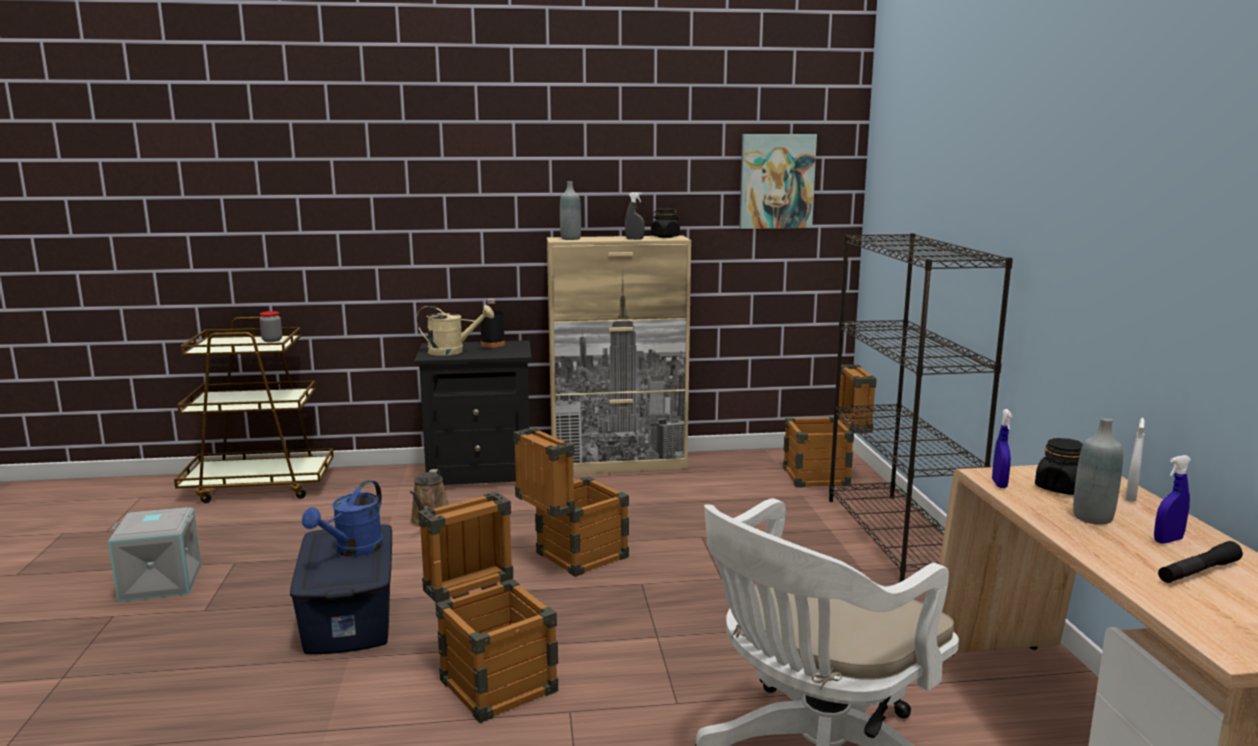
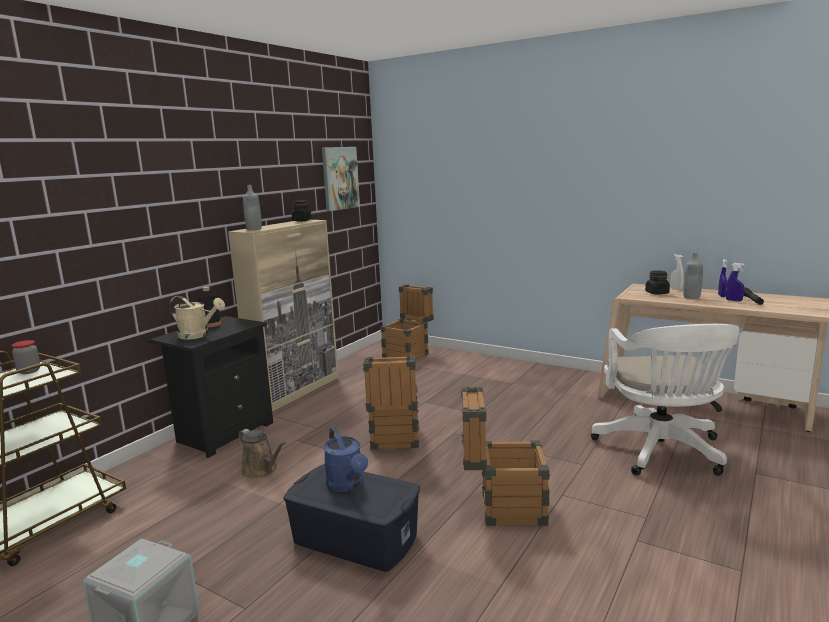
camera: 50 degrees left, 0 degrees up
(453, 351) = (198, 335): beige watering can -> beige watering can turned 75 degrees clockwise
(634, 239) = (294, 224): grey spray bottle -> none
(897, 536) = (492, 365): black bookcase -> none
(999, 484) = (642, 297): blue spray bottle -> blue spray bottle (733, 300)

